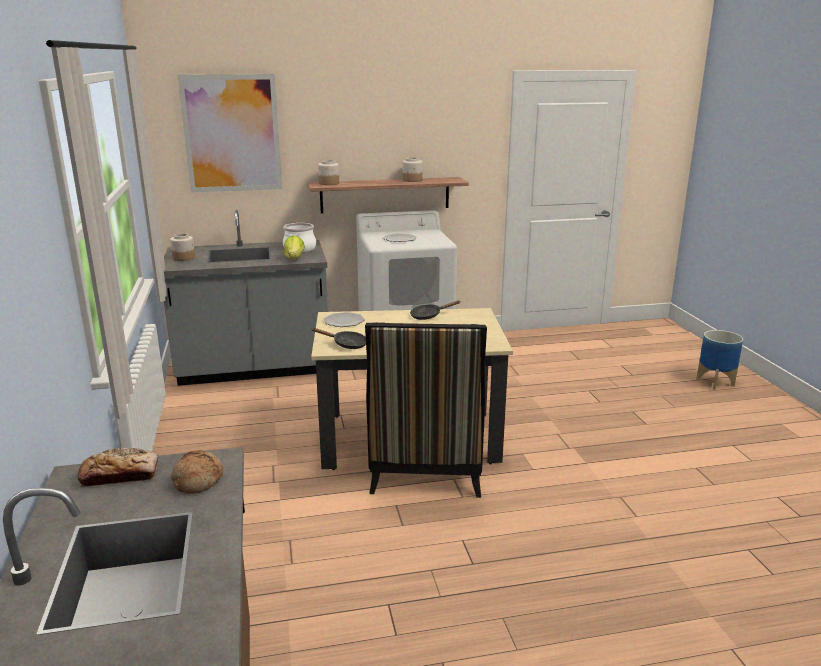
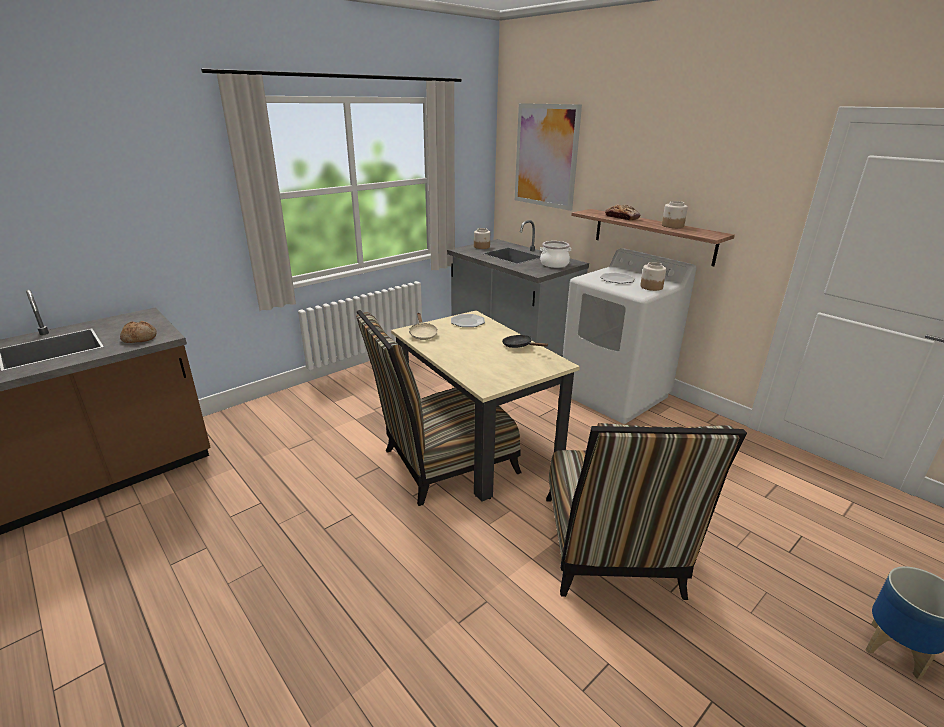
camera: 60 degrees right, 5 degrees up
(120, 475) = (145, 321): bread -> bread (622, 217)
(294, 259) = (528, 268): lettuce -> none
(328, 183) = (598, 212): jar -> jar (651, 287)
(346, 344) = (423, 334): black frying pan -> beige frying pan
(598, 429) = (611, 552): none -> chair

